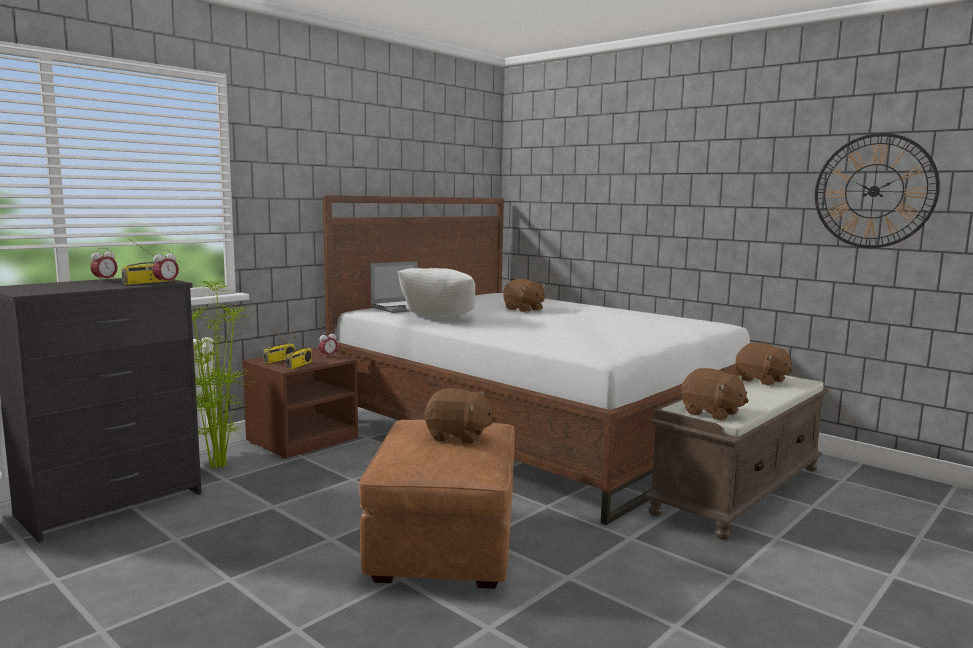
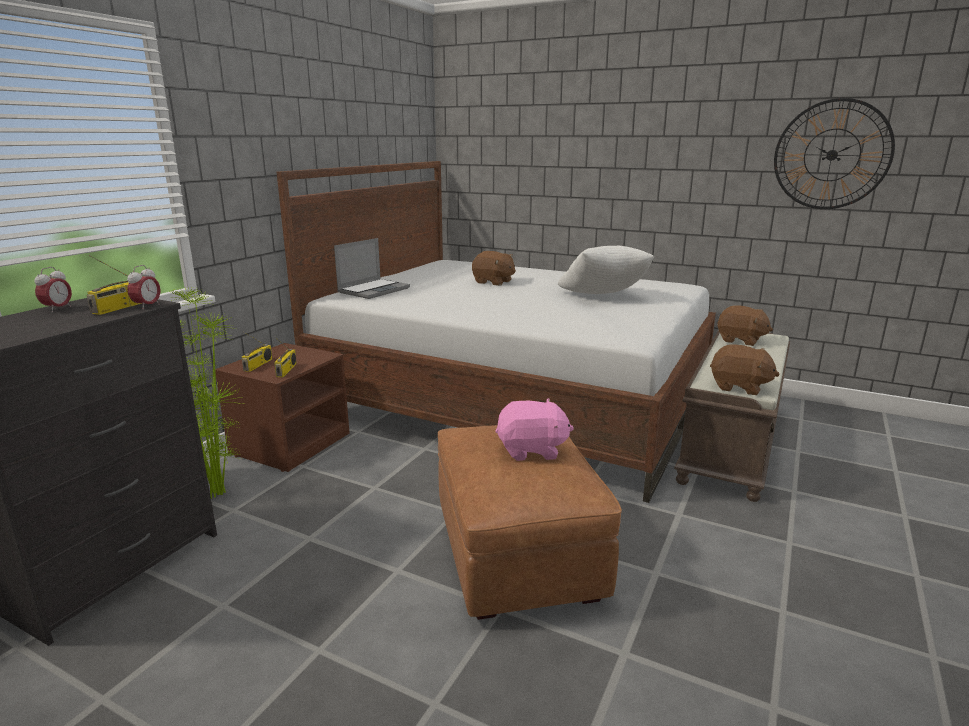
camera: 15 degrees left, 10 degrees up
(328, 356) = (308, 353): alarm clock -> none
(438, 319) = (425, 304): white pillow -> white pillow (603, 297)
(458, 437) = (532, 450): brown plush toy -> pink plush toy

